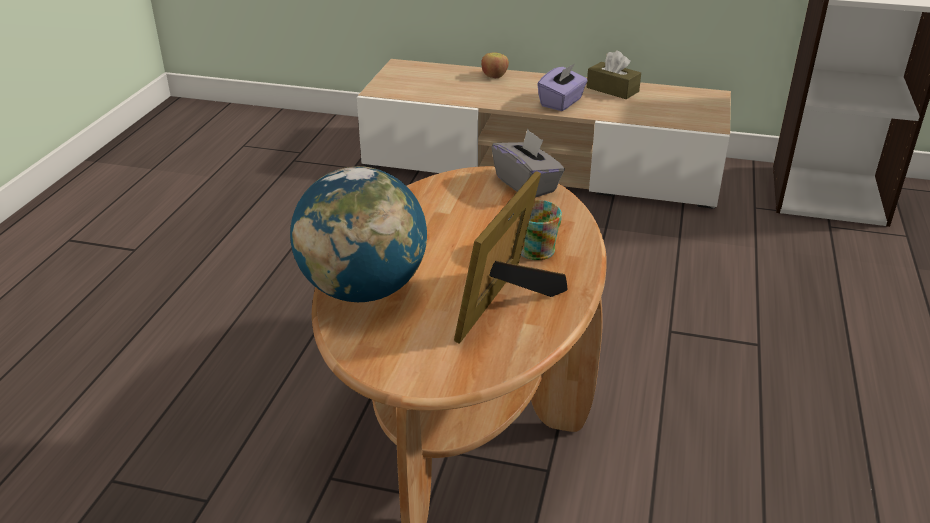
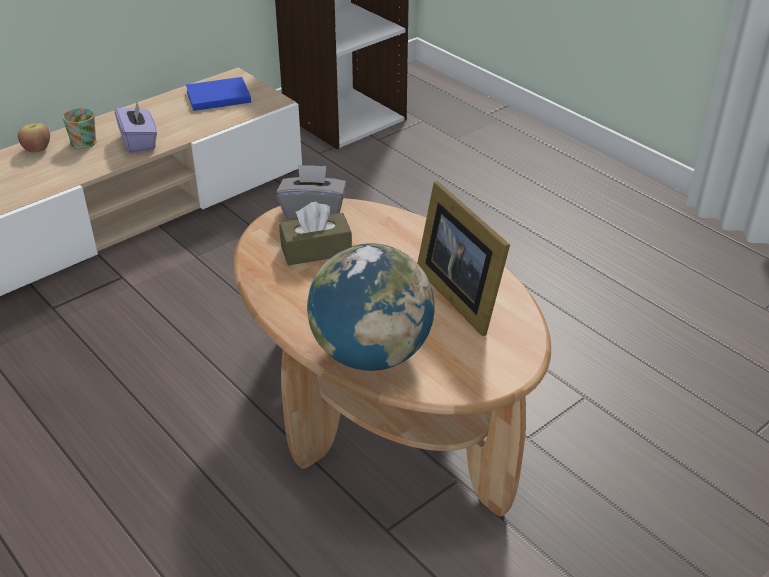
camera: 55 degrees left, 5 degrees up
(540, 248) = (407, 246): mug -> mug (84, 140)
(612, 89) = (156, 110): brown tissue box -> brown tissue box (316, 250)
(672, 101) = (216, 96): none -> blue book

